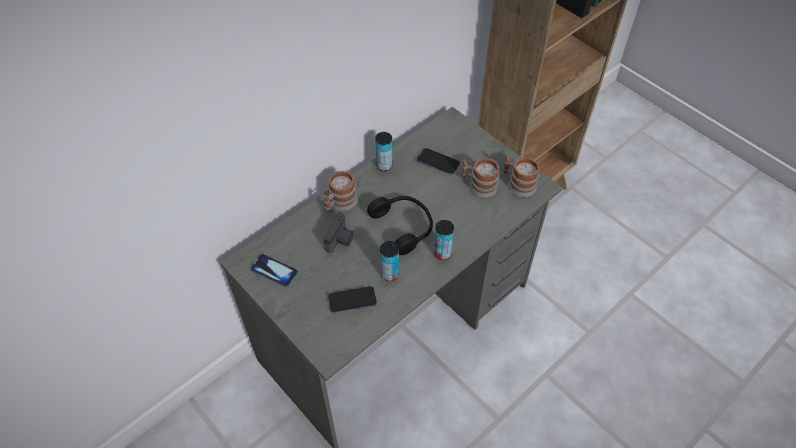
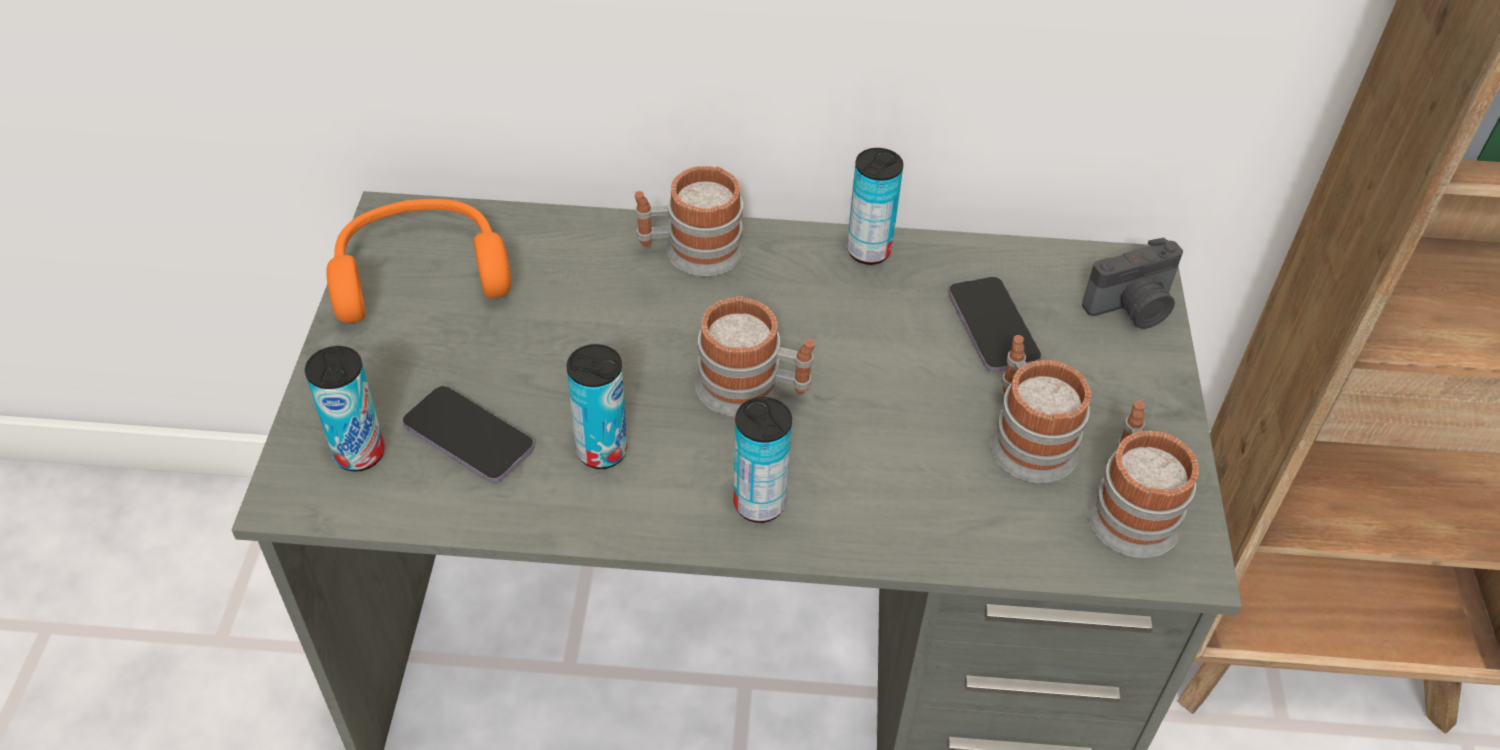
camera: 45 degrees right, 5 degrees down
(274, 271) = (420, 273): phone -> orange headphones
(330, 330) = (359, 453): none -> can
(340, 240) = (600, 315): camera -> camera (1132, 308)
(404, 227) = (753, 389): black headphones -> mug

